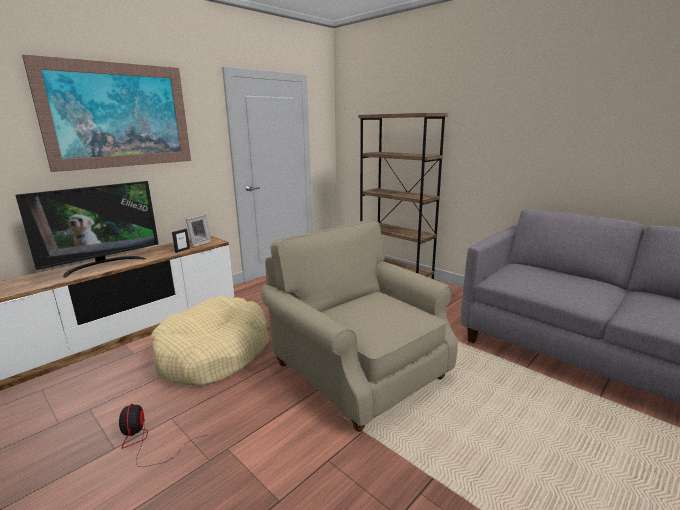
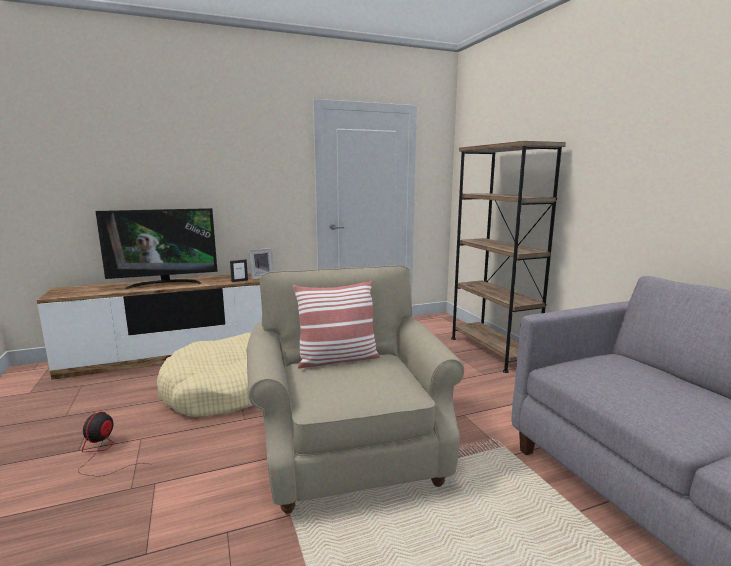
camera: 25 degrees right, 5 degrees down
(119, 116) = (202, 147): picture -> none
(350, 304) = (337, 359): none -> pillow

